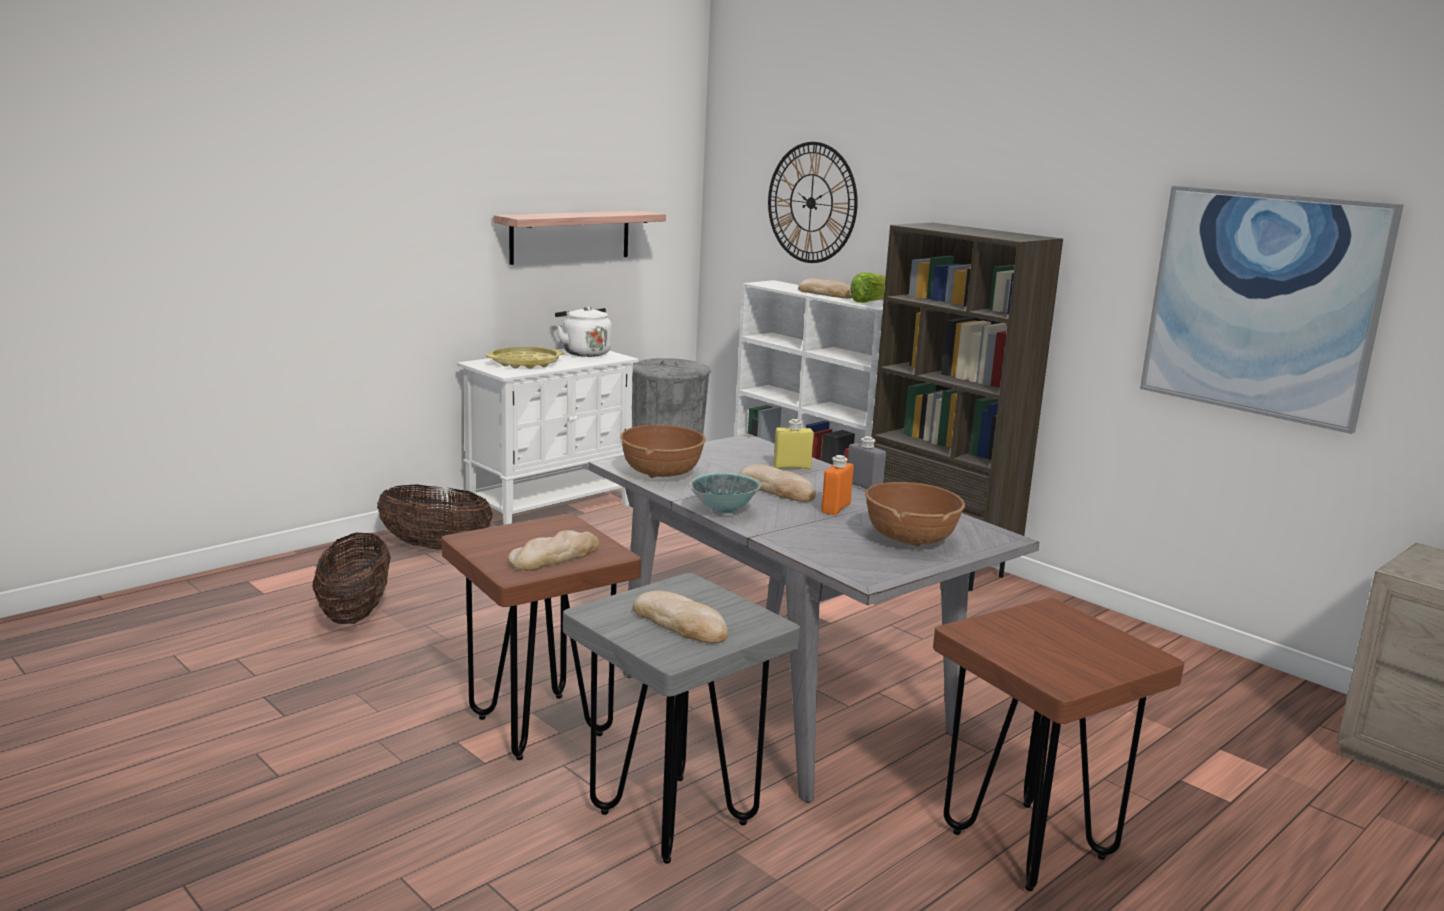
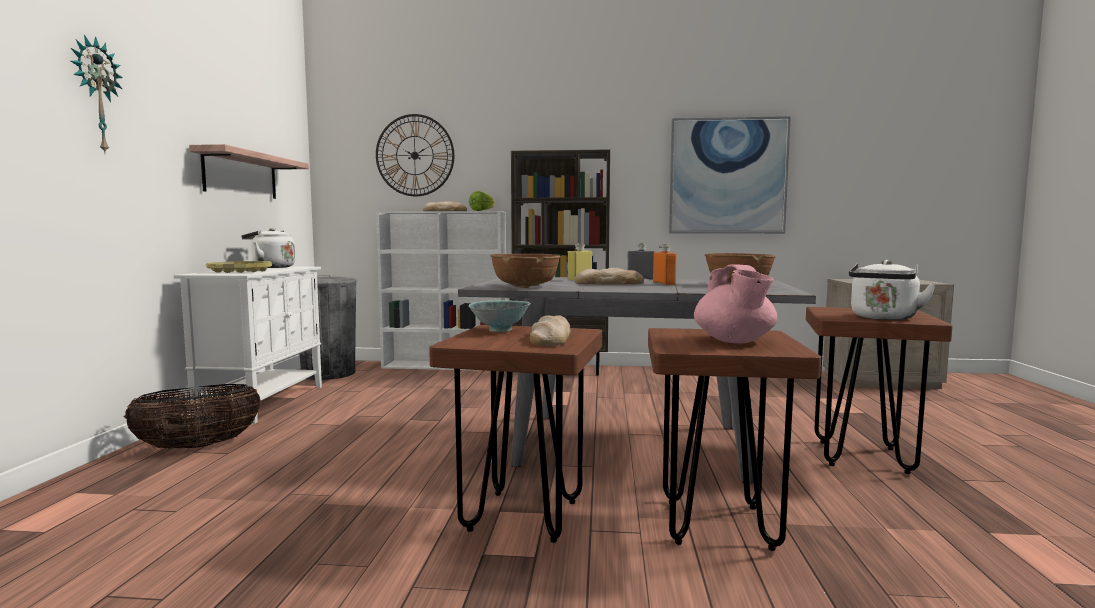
camera: 40 degrees left, 10 degrees down
(354, 613) = (197, 510): basket -> none
(379, 189) = (95, 96): none -> wall clock
(672, 818) = (717, 525): grey stool -> brown stool
(680, 623) = (734, 341): bread -> pink teapot
(724, 512) = (624, 289): bowl -> bowl (500, 330)
(1031, 655) = (883, 318): none -> white kettle

